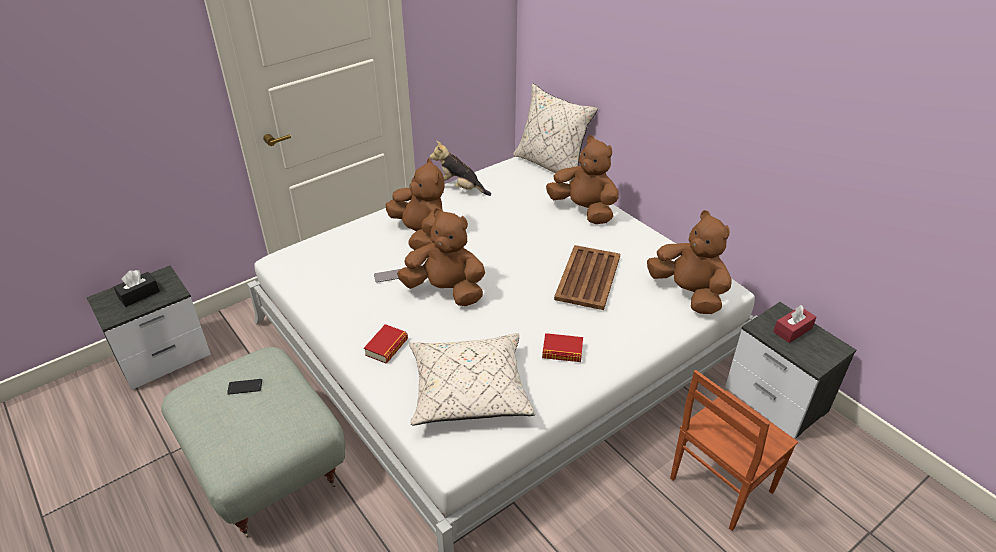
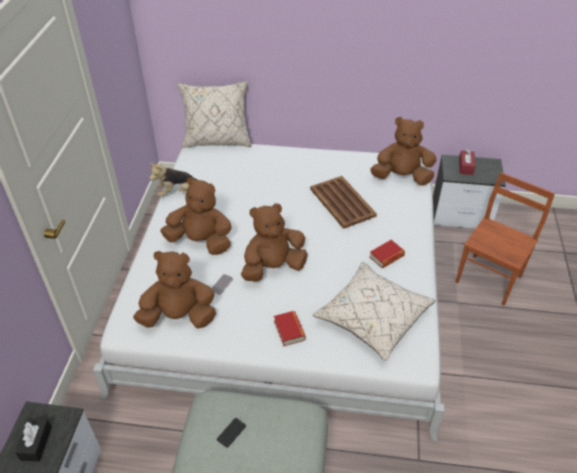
camera: 45 degrees left, 5 degrees up
(584, 210) = (279, 160): brown plush toy -> brown plush toy (179, 316)
(719, 485) = (489, 279): brown chair -> brown chair turned 150 degrees counterclockwise

